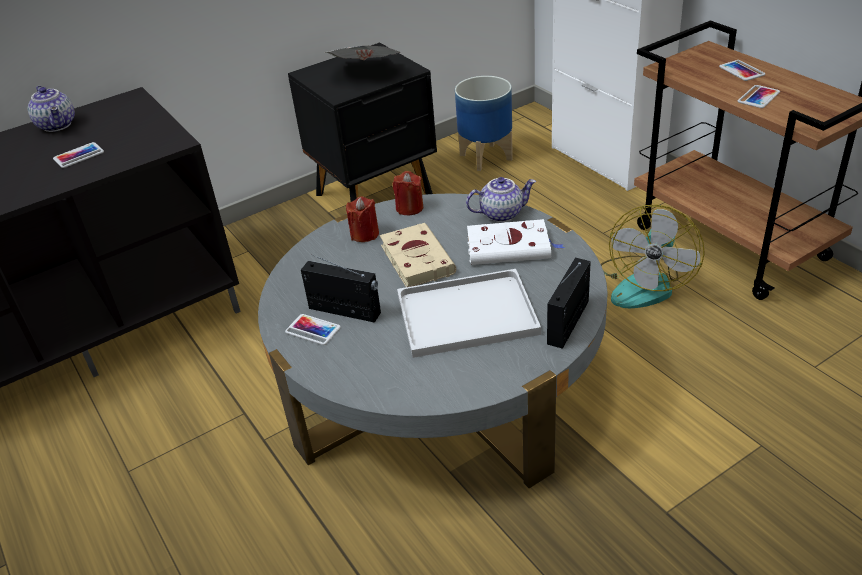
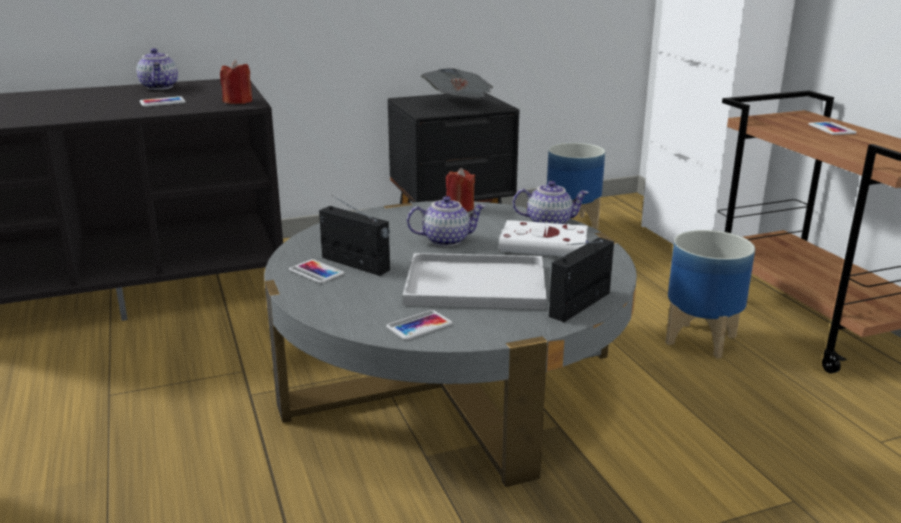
camera: 10 degrees right, 15 degrees down
(364, 234) = (406, 218): red candle -> red candle (238, 101)
(415, 258) = (446, 240): beige book -> teapot
(645, 283) = (702, 340): fan -> planter
(758, 97) = (843, 145): phone -> phone (419, 325)

